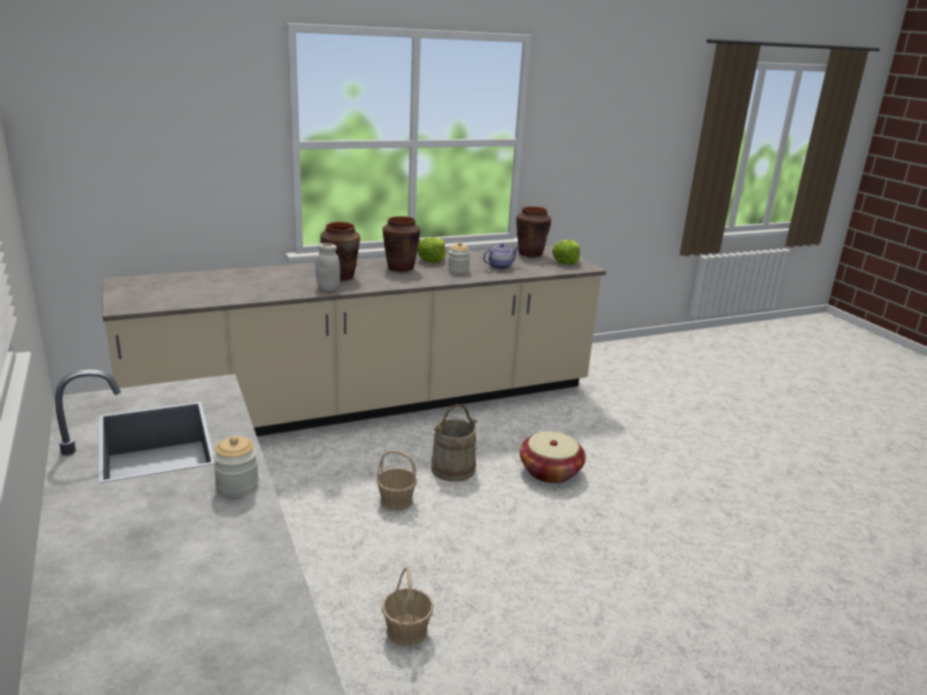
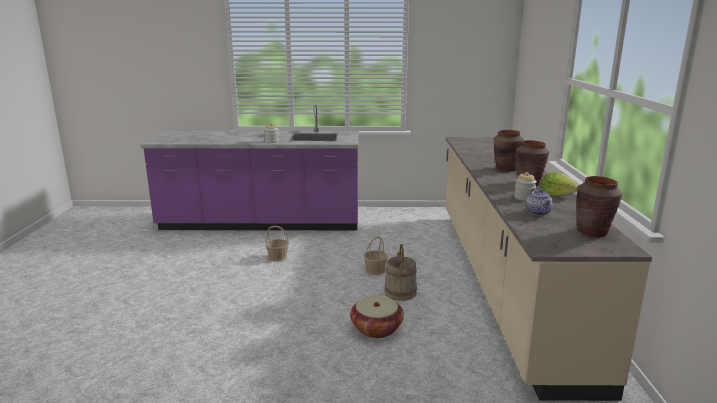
camera: 115 degrees right, 5 degrees down
(328, 288) = (479, 165): white jar -> none
(566, 261) = (566, 243): lettuce -> none

